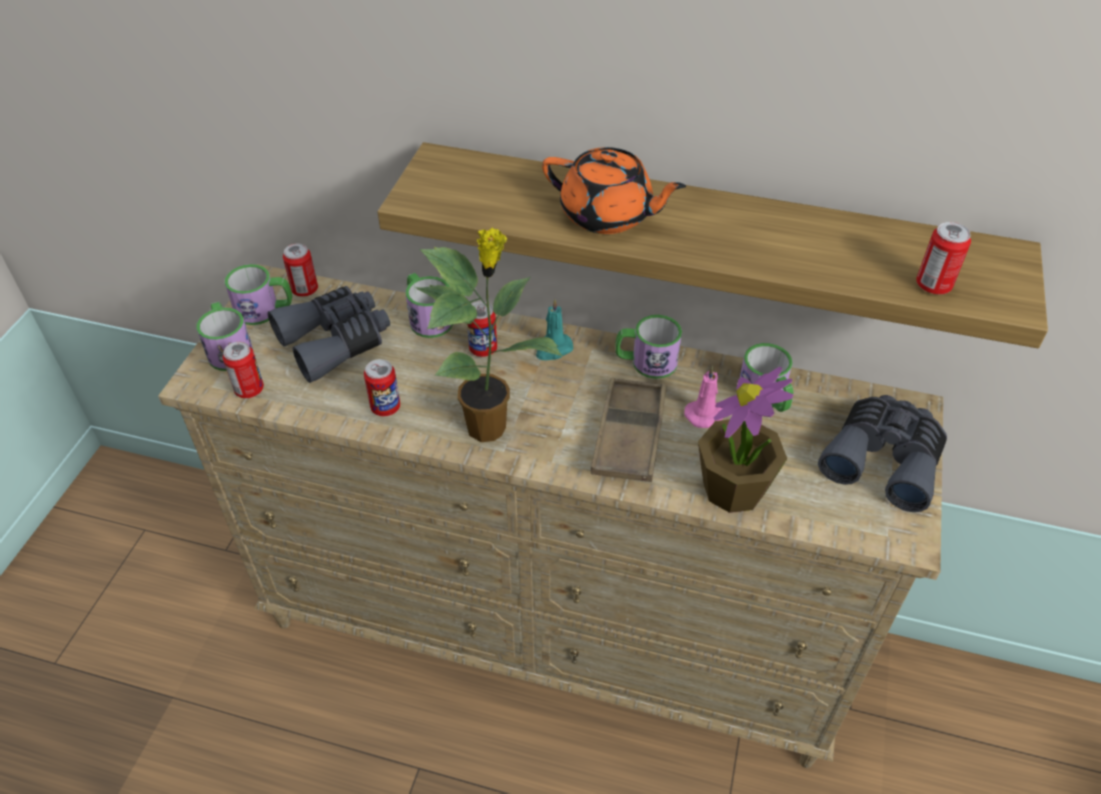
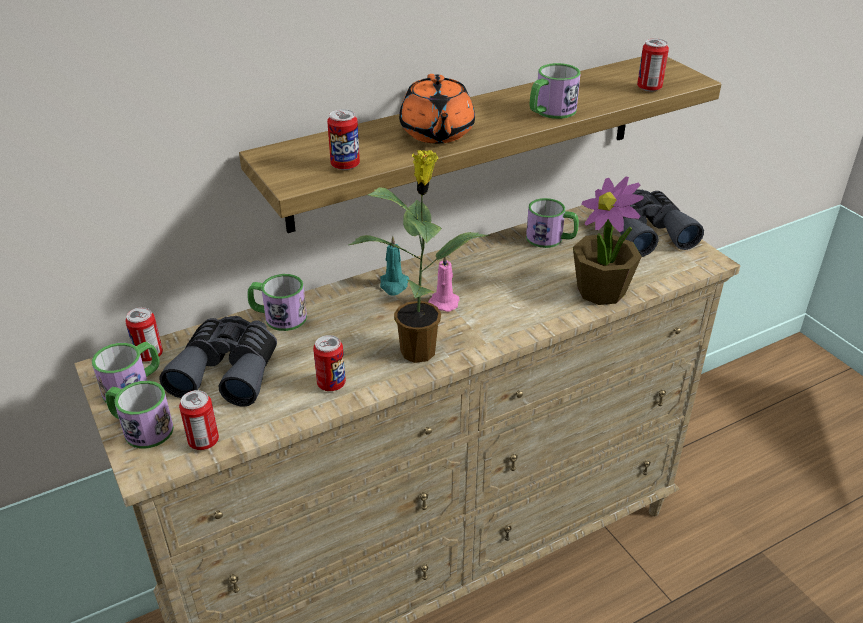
camera: 45 degrees left, 10 degrees down
(483, 349) = (347, 311): can -> can (345, 165)
(608, 215) = (436, 133): orange teapot -> orange teapot turned 105 degrees clockwise
(629, 435) = (509, 301): brown tray -> none
(646, 362) = (460, 259): mug -> mug (550, 112)
(705, 414) = (533, 265): pink candle -> pink candle (444, 302)

